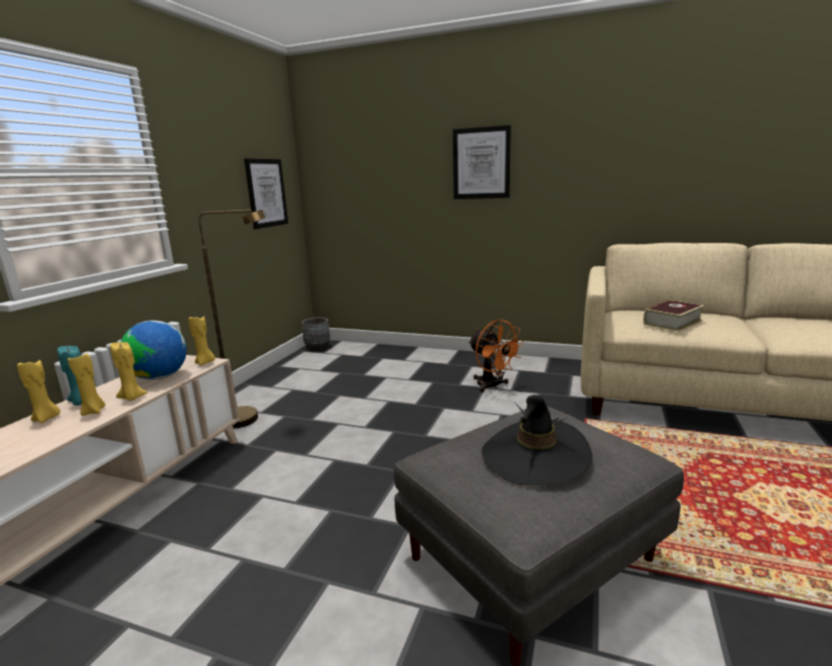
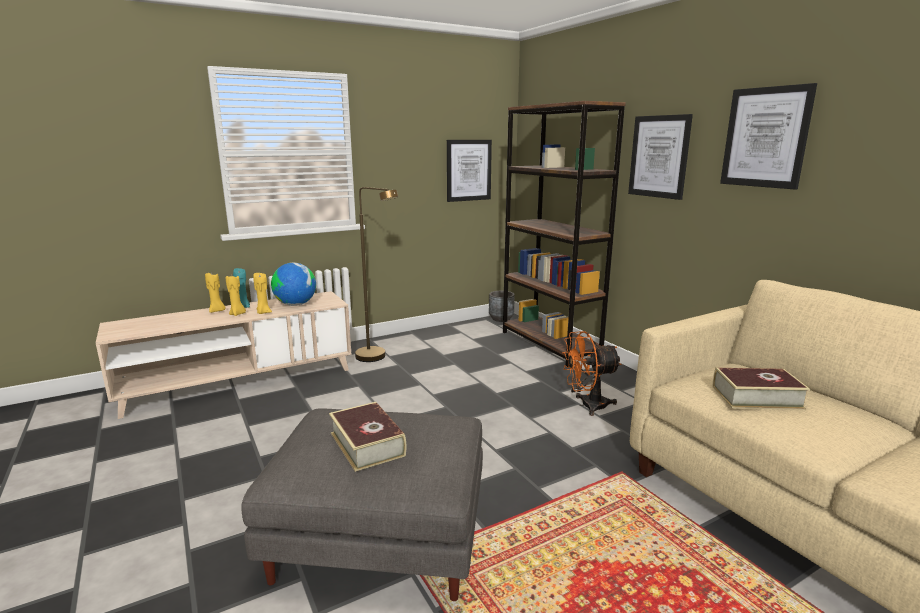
camera: 40 degrees right, 0 degrees up
(205, 362) = (332, 302): yellow candle -> none
(392, 354) = (549, 344): none -> brown bookcase
(492, 386) = (587, 405): orange fan -> orange fan turned 75 degrees clockwise
(535, 456) = (367, 444): black hat -> book
(578, 141) = (765, 137): none -> picture

